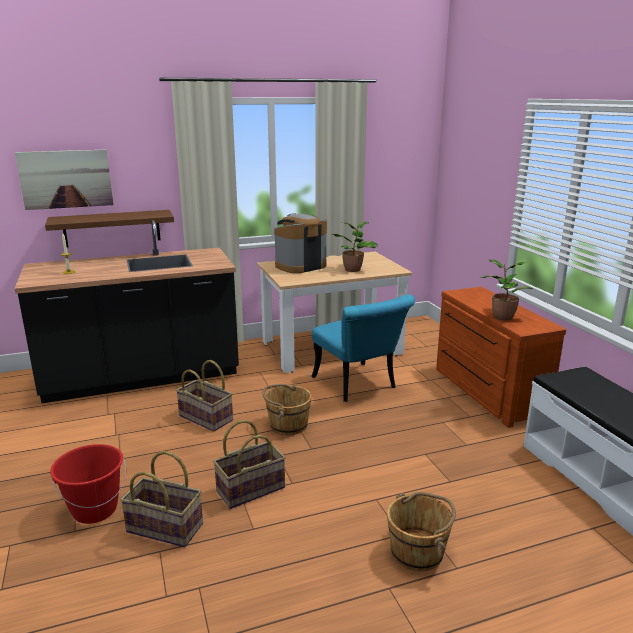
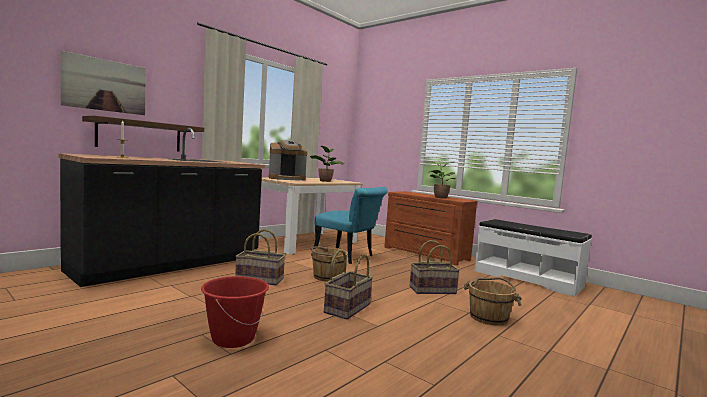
camera: 30 degrees left, 15 degrees down
(166, 527) = (311, 336): basket -> basket (432, 290)
(300, 266) = (287, 179): coffee machine -> coffee machine turned 135 degrees counterclockwise

